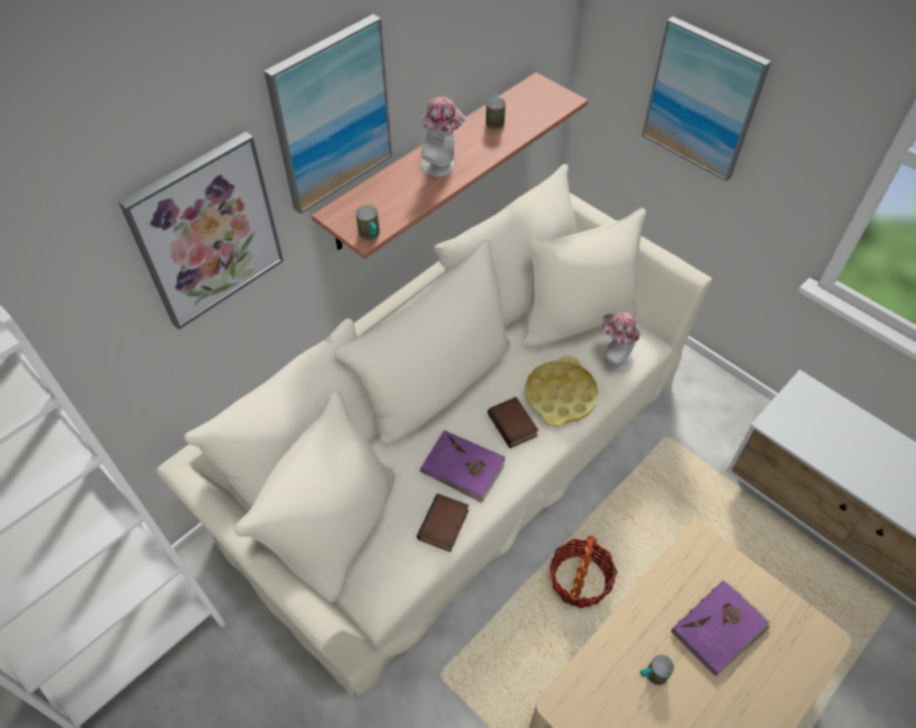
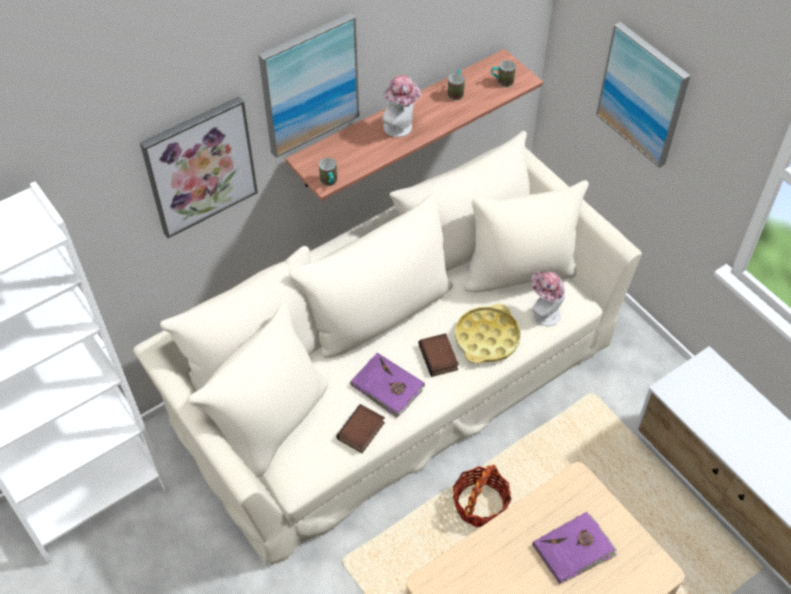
camera: 10 degrees right, 0 degrees up
(652, 675) = (507, 575): mug -> mug (501, 82)

